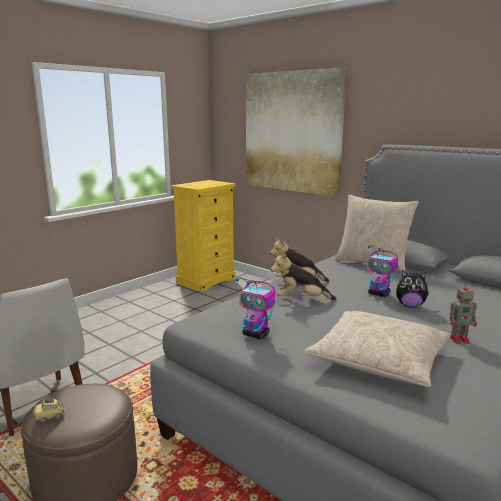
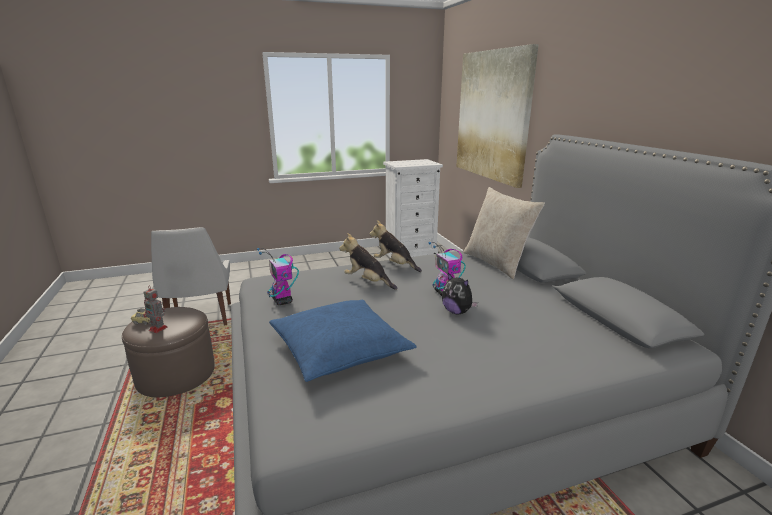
camera: 30 degrees right, 5 degrees up
(206, 280) = (410, 253): yellow dresser -> white dresser
(378, 359) = (339, 349): beige pillow -> blue pillow
(459, 339) = (445, 356): toy robot -> toy robot (159, 329)

